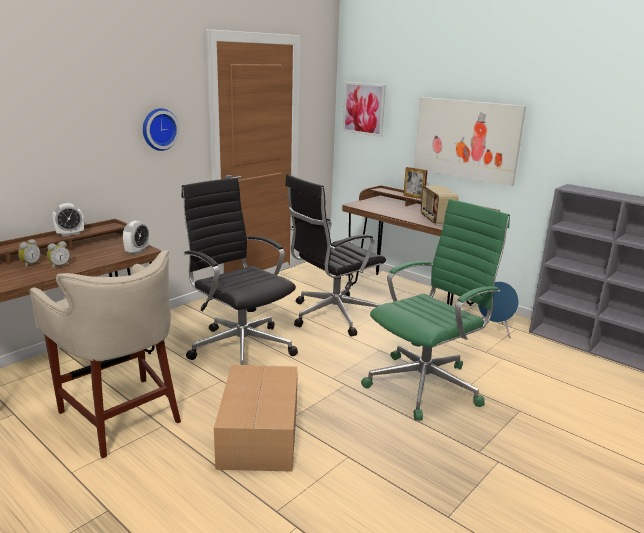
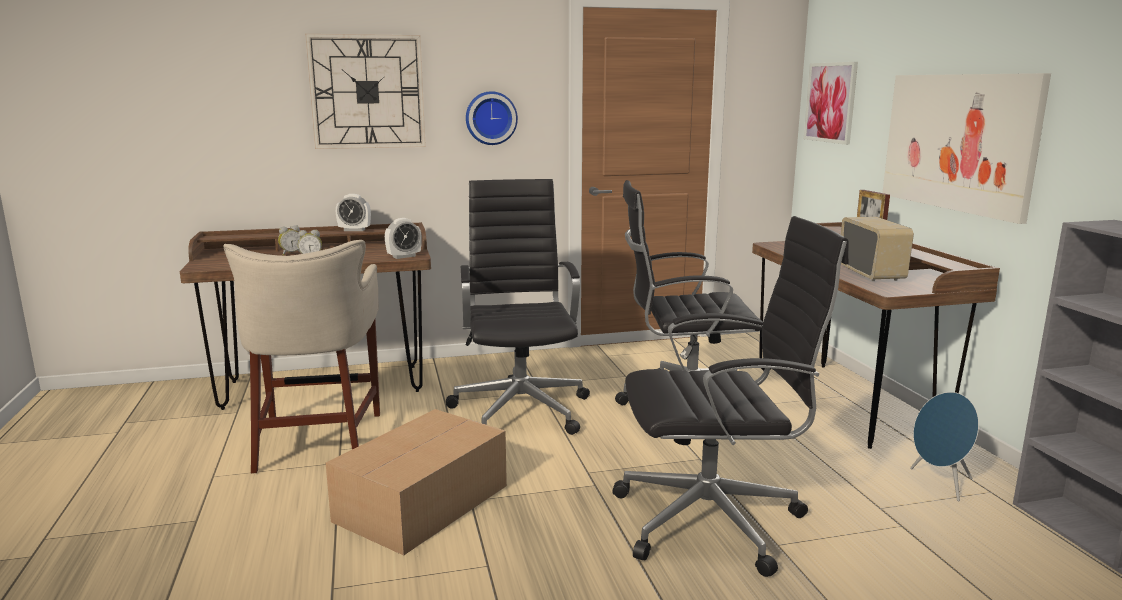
camera: 35 degrees right, 5 degrees down
(63, 113) = (367, 92): none -> wall clock
(426, 384) = (714, 520): green office chair -> black office chair
(436, 220) = (871, 274): radio -> radio turned 150 degrees clockwise

